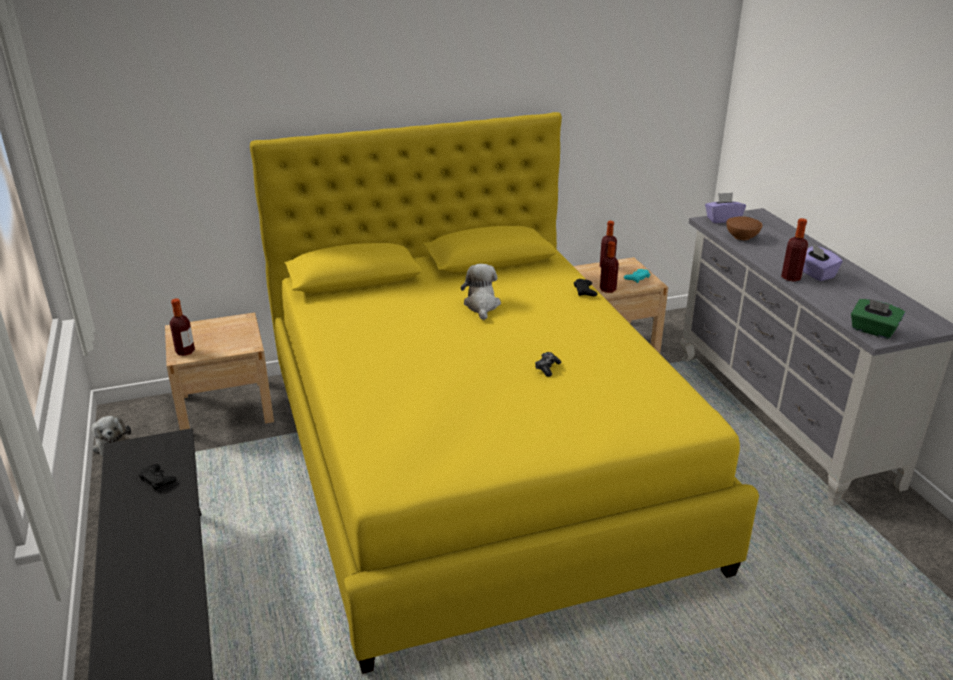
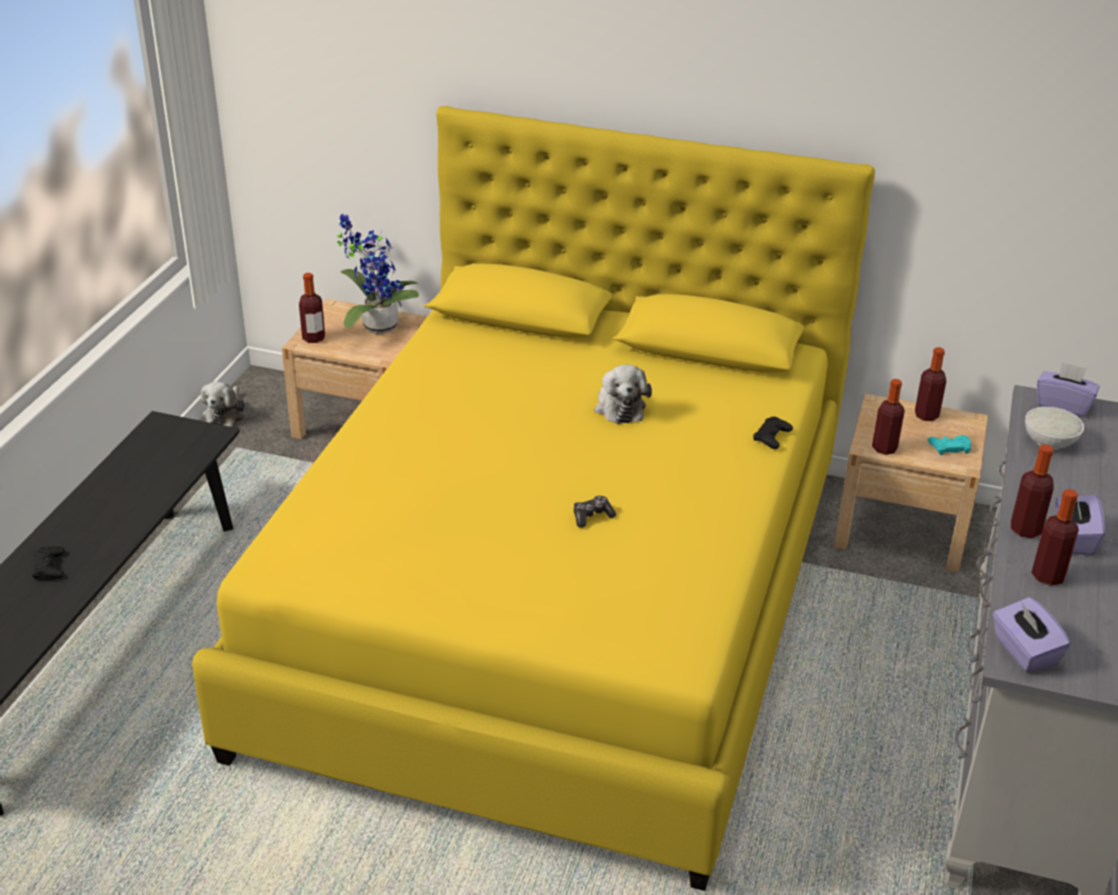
camera: 35 degrees right, 5 degrees up
(157, 480) = (158, 469): black game controller -> black game controller (49, 567)
(223, 329) = (376, 326): none -> potted plant
(481, 305) = (619, 406): plush toy -> plush toy turned 135 degrees clockwise
(742, 237) = (1048, 442): brown bowl -> white bowl
(830, 294) = (1047, 576): none -> bottle
(873, 330) = (1024, 651): green tissue box -> purple tissue box

